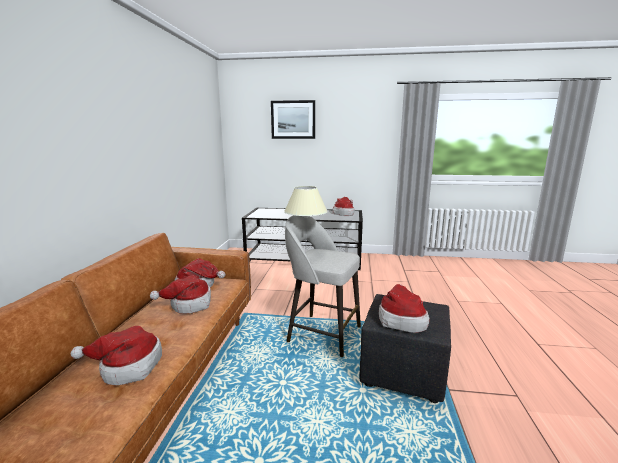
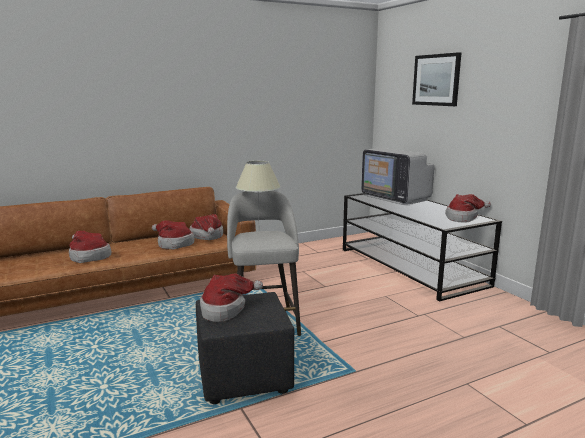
camera: 55 degrees right, 0 degrees up
(277, 211) = (395, 198): none -> television

